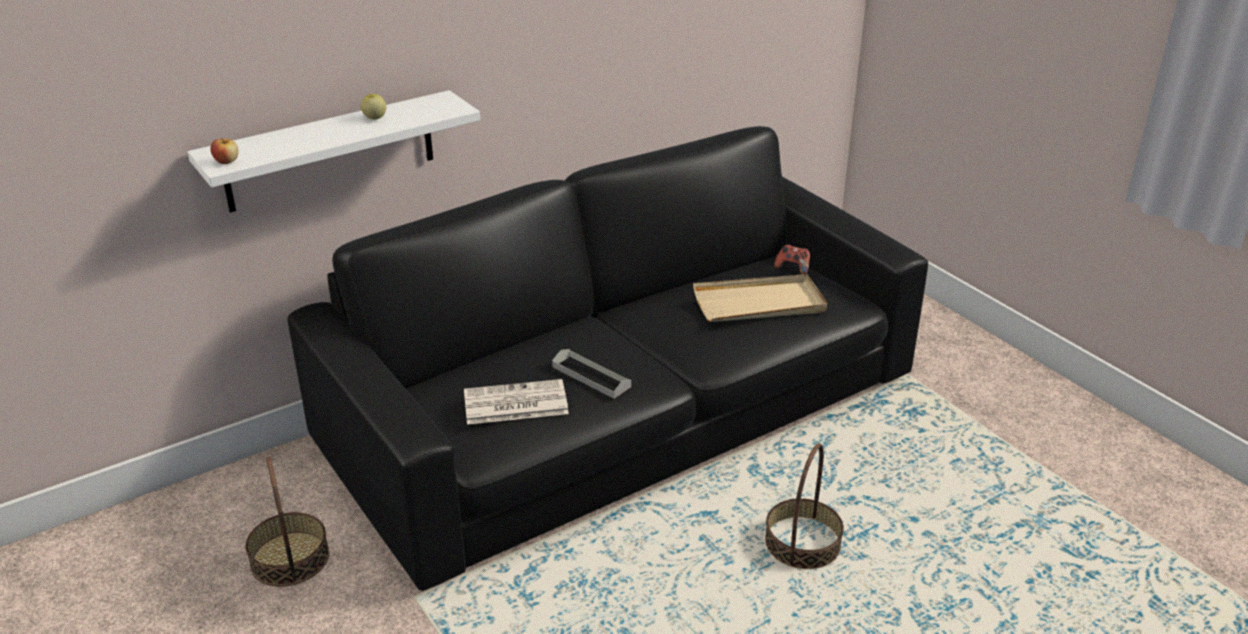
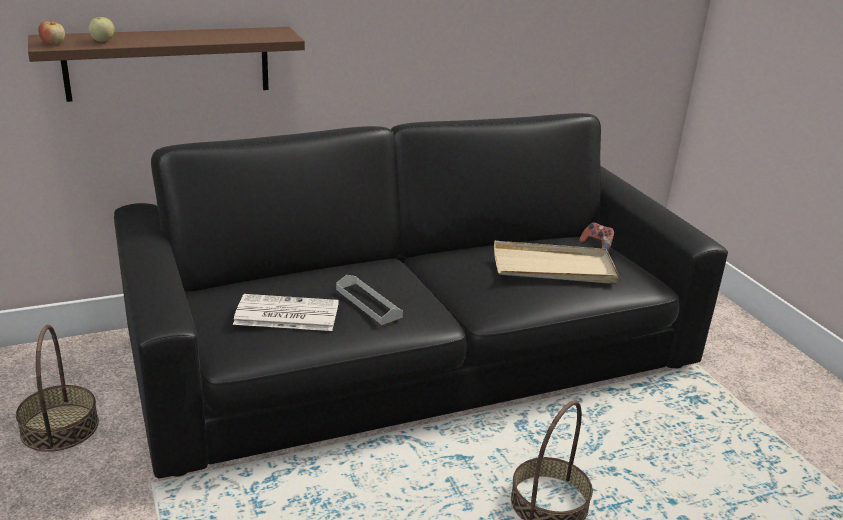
camera: 10 degrees right, 5 degrees down
(330, 151) = (168, 63): white shelf -> brown shelf
(375, 118) = (208, 34): apple -> apple (102, 41)

